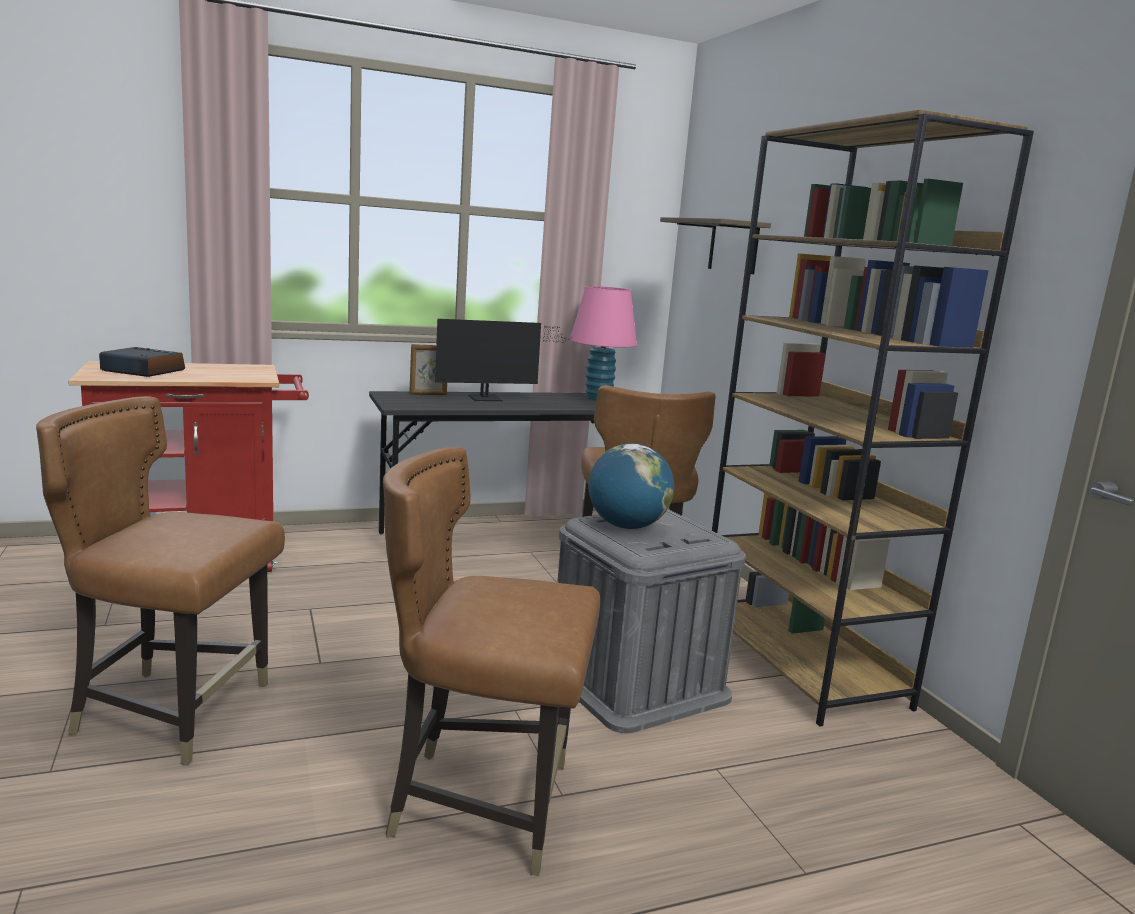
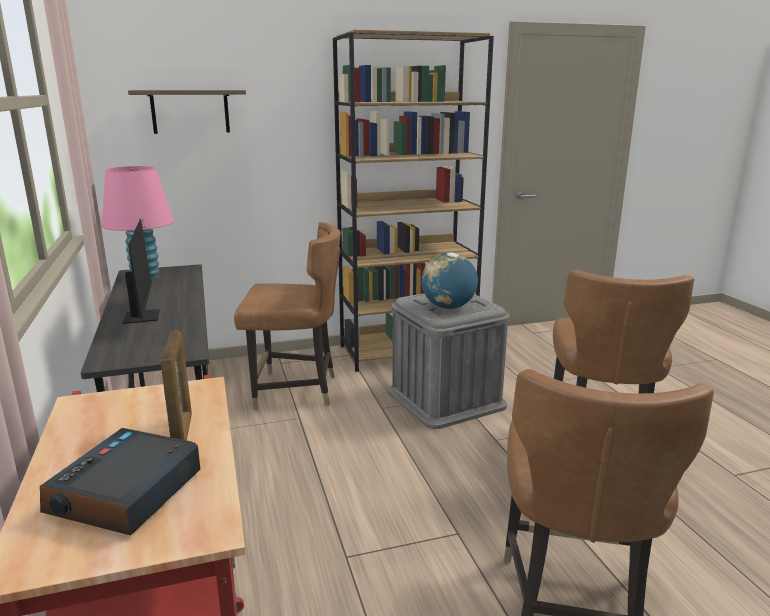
camera: 85 degrees left, 5 degrees up
(428, 394) = (114, 341): picture frame -> picture frame (183, 433)

